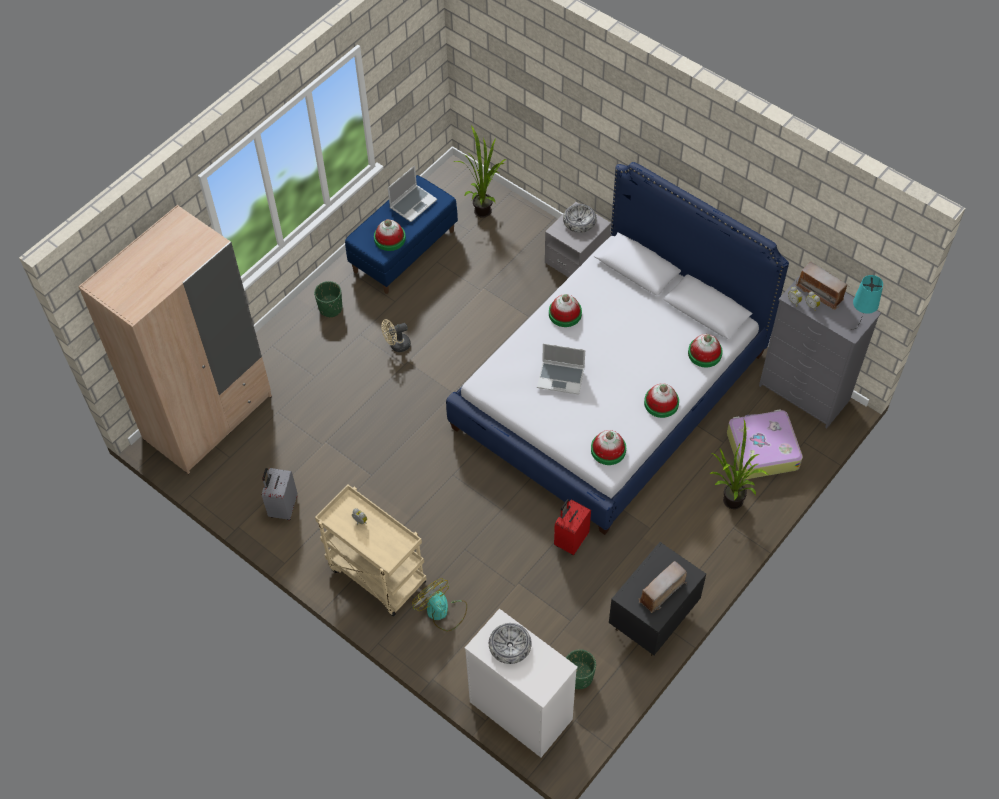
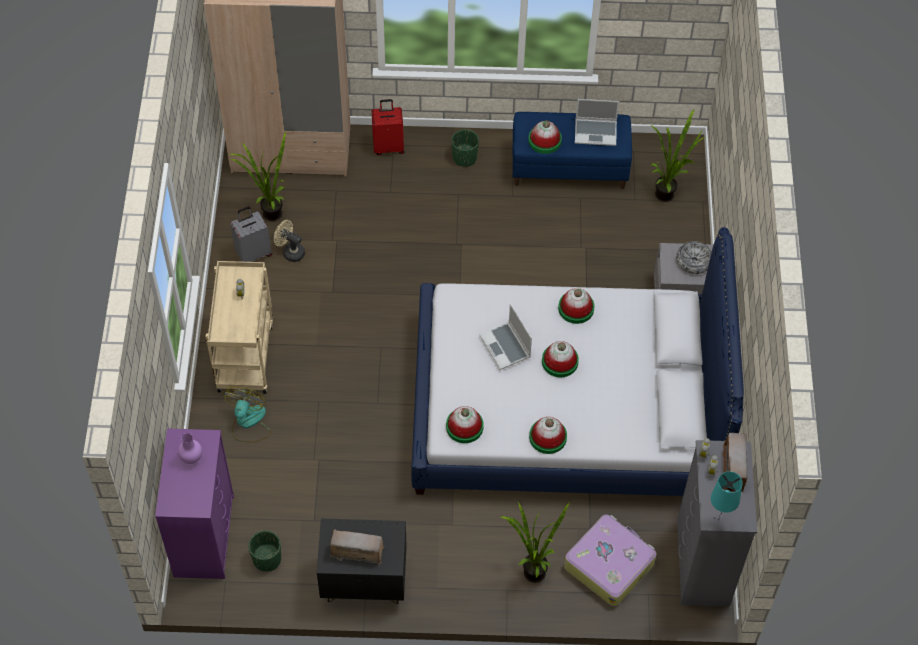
camera: 50 degrees right, 0 degrees up
(253, 472) = (268, 213): none -> potted plant
(397, 345) = (470, 226): beige fan -> beige fan (290, 252)
(510, 646) = (192, 458): bowl -> purple vase
(520, 710) = (204, 535): white dresser -> purple dresser
(570, 540) = (390, 472): red suitcase -> red suitcase (388, 146)
(704, 353) = (631, 439): hat -> hat (560, 361)

